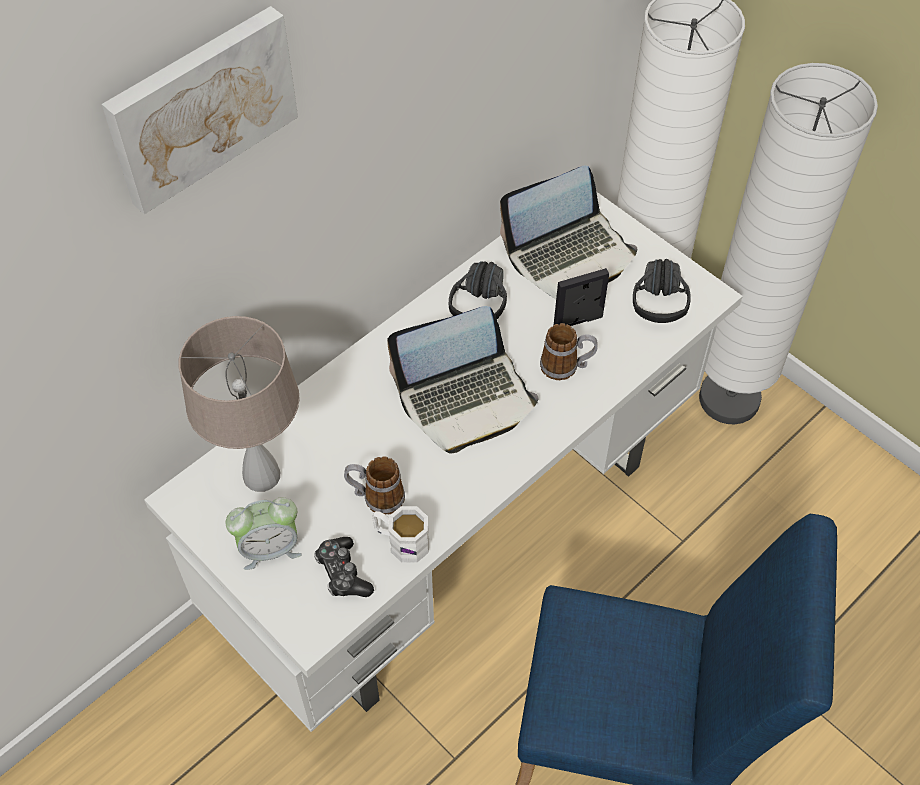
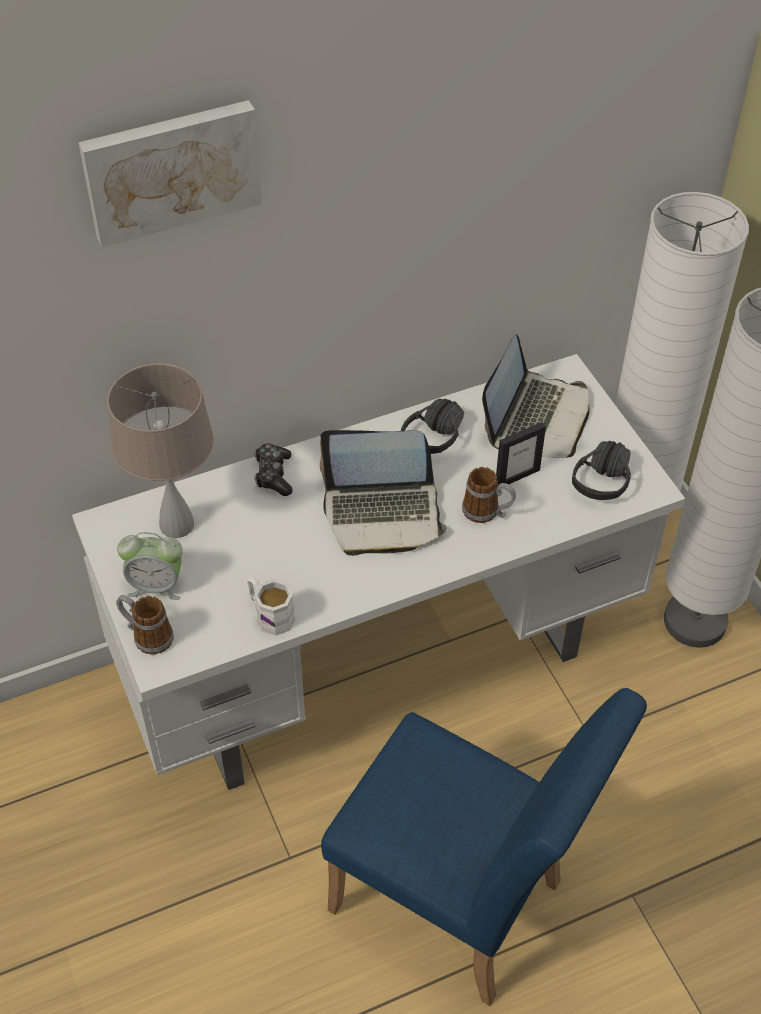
camera: 20 degrees right, 5 degrees down
(343, 573) = (208, 624): game controller -> game controller (273, 475)
(376, 497) = (265, 571): mug -> mug (147, 636)
(570, 255) = (536, 418): laptop -> laptop turned 60 degrees counterclockwise
(578, 321) = (517, 477): picture frame -> picture frame turned 150 degrees clockwise

